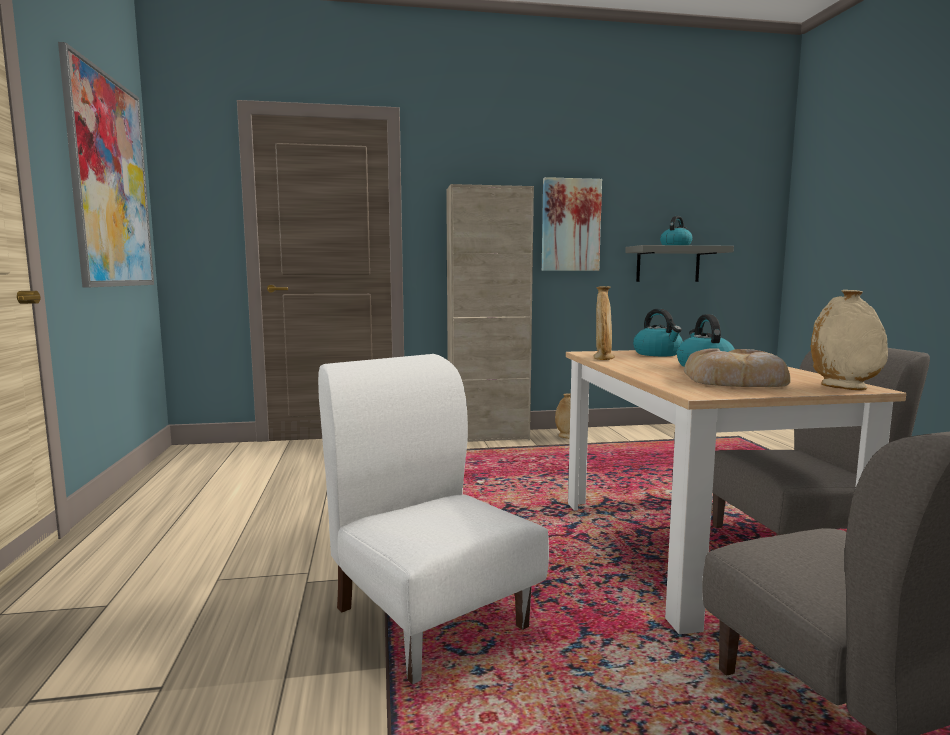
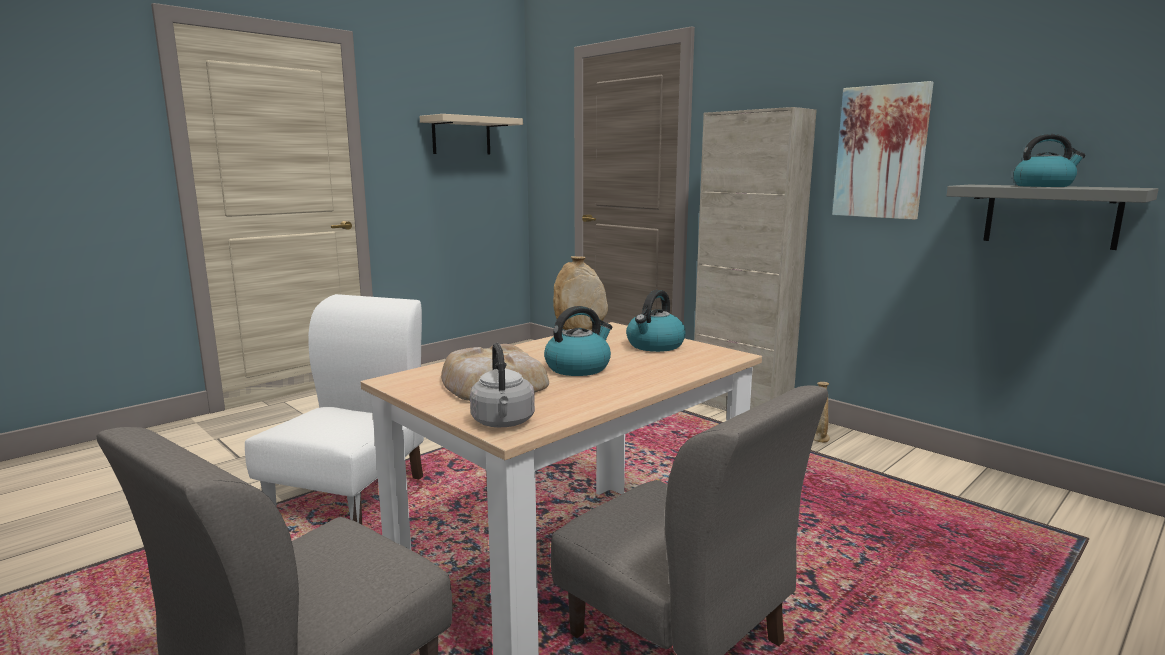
camera: 55 degrees right, 5 degrees up
(110, 182) = (461, 136): picture -> beige shelf
(843, 387) = (503, 423): beige vase -> grey kettle

